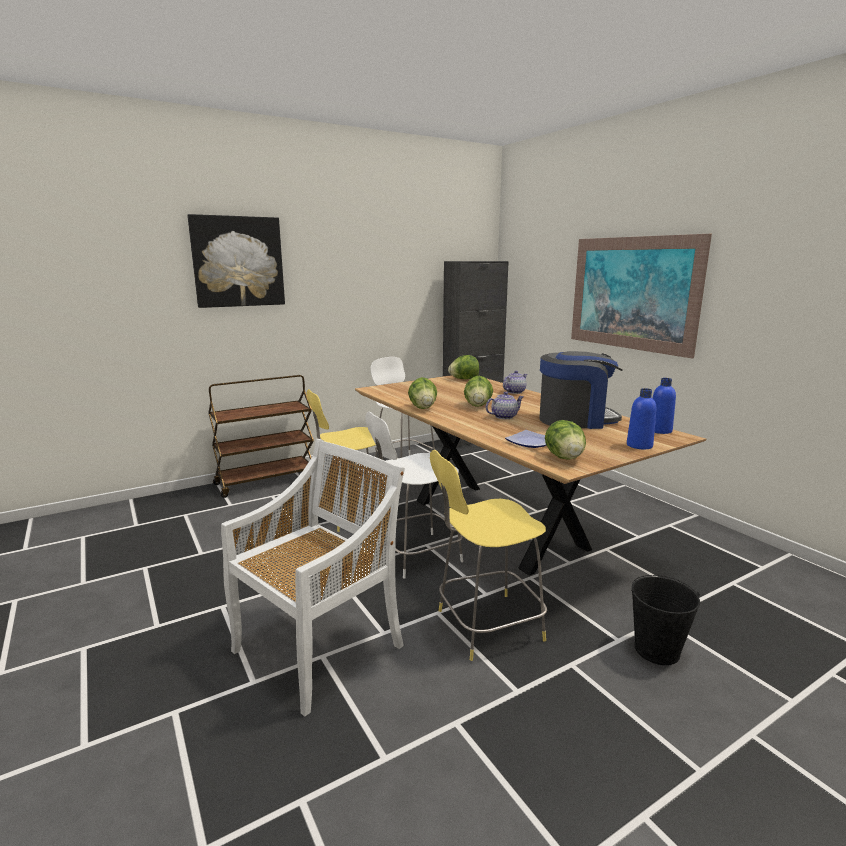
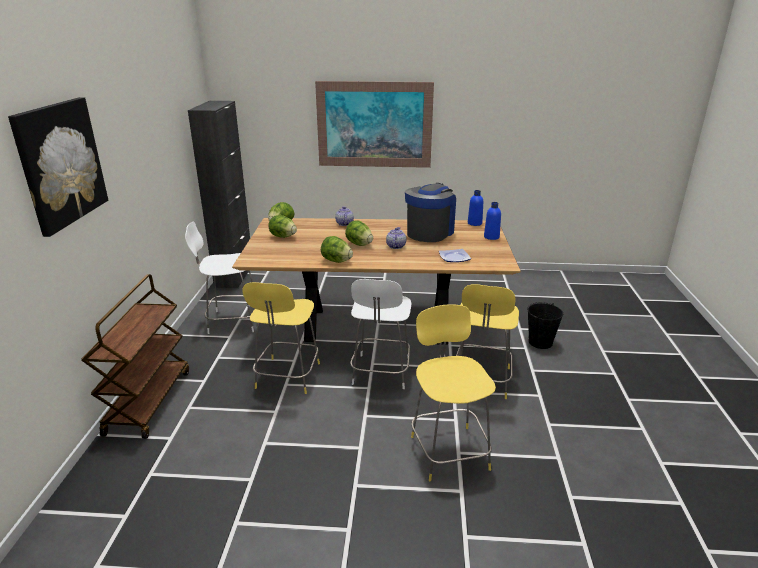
camera: 55 degrees left, 10 degrees up
(320, 647) = (448, 450): white chair -> yellow stool
(564, 458) = (489, 259): lettuce -> lettuce (283, 236)

